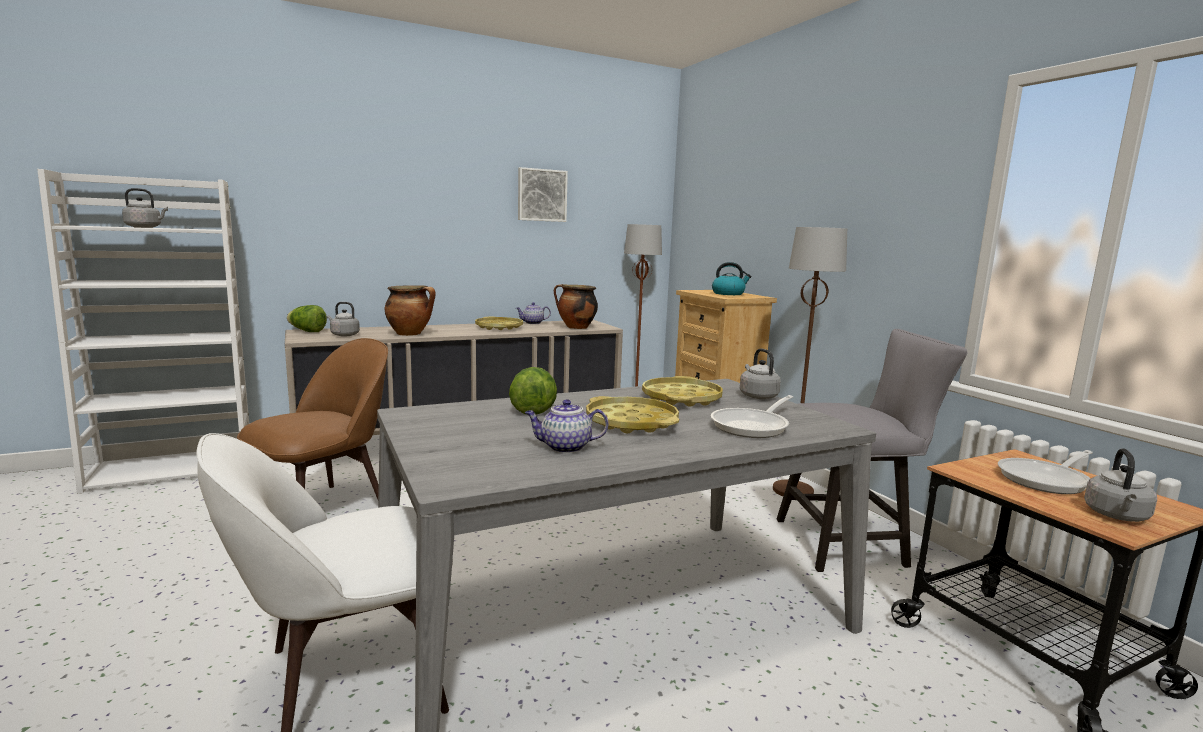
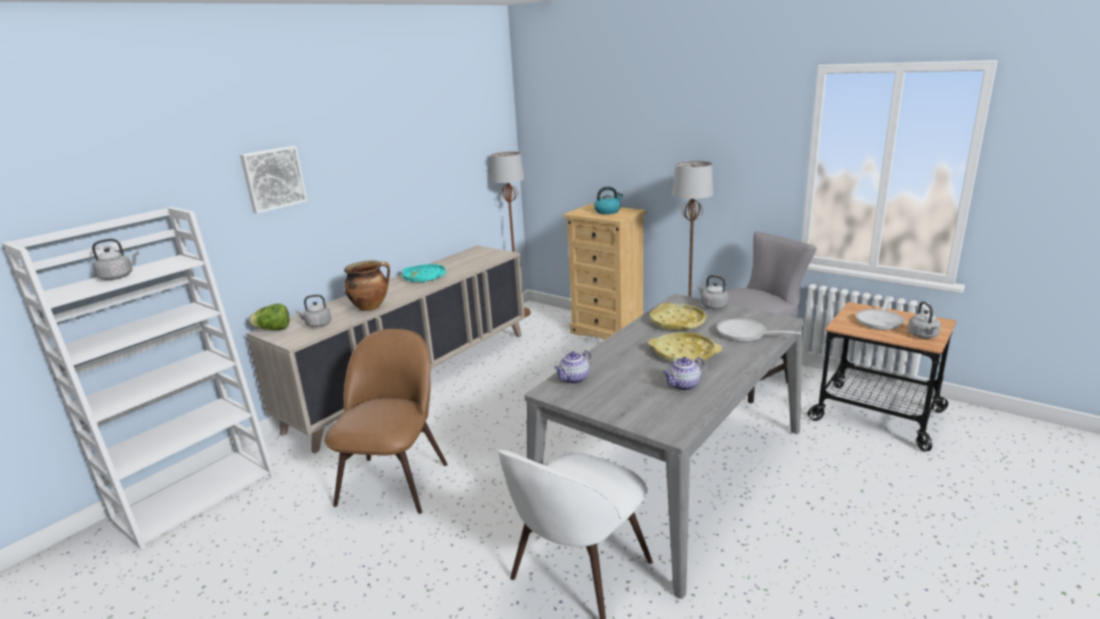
camera: 25 degrees left, 10 degrees up
(499, 327) = (424, 277): yellow tray -> turquoise tray
(532, 323) = (440, 263): teapot -> teapot (574, 379)
(533, 409) = (615, 361): lettuce -> none
(541, 195) = (424, 146): picture -> picture (273, 178)
(575, 328) = (483, 261): cooking pot -> none
(753, 426) = (746, 334): frying pan -> frying pan turned 105 degrees clockwise

